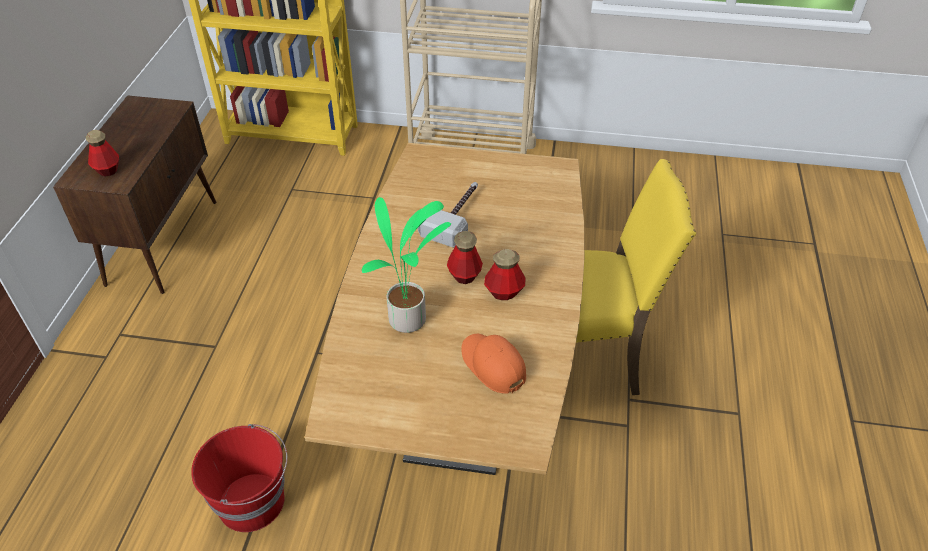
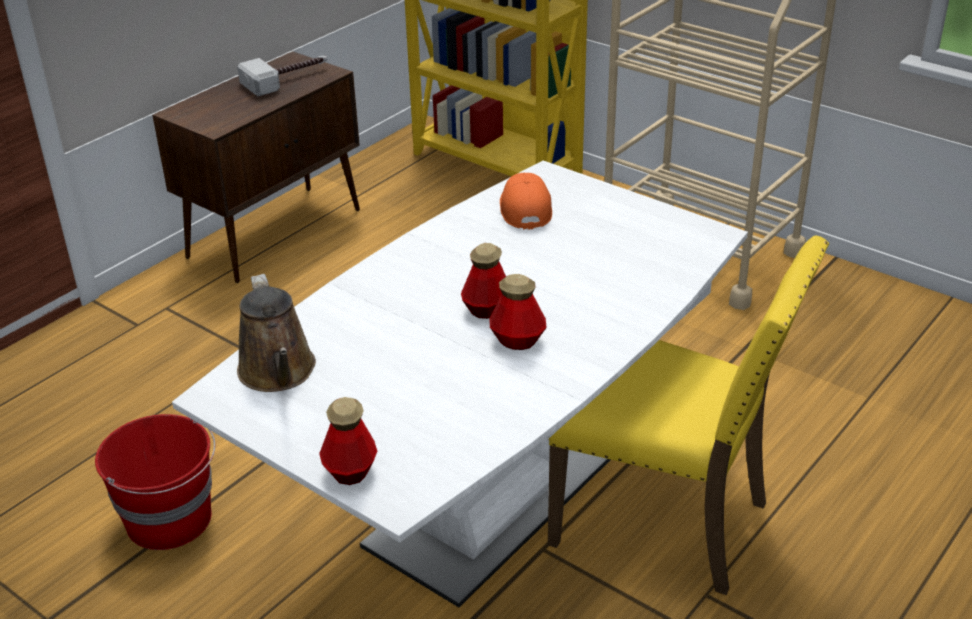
camera: 30 degrees right, 10 degrees down
(107, 170) = (214, 113): bottle -> bottle (350, 471)
(364, 381) = (278, 373): none -> brown watering can
(410, 321) = (381, 333): potted plant -> none
(456, 217) = (531, 249): hammer -> hammer (287, 79)
(463, 393) = (490, 502): brown dining table -> white dining table
(492, 365) = (434, 408): orange cap -> orange cap (524, 209)

